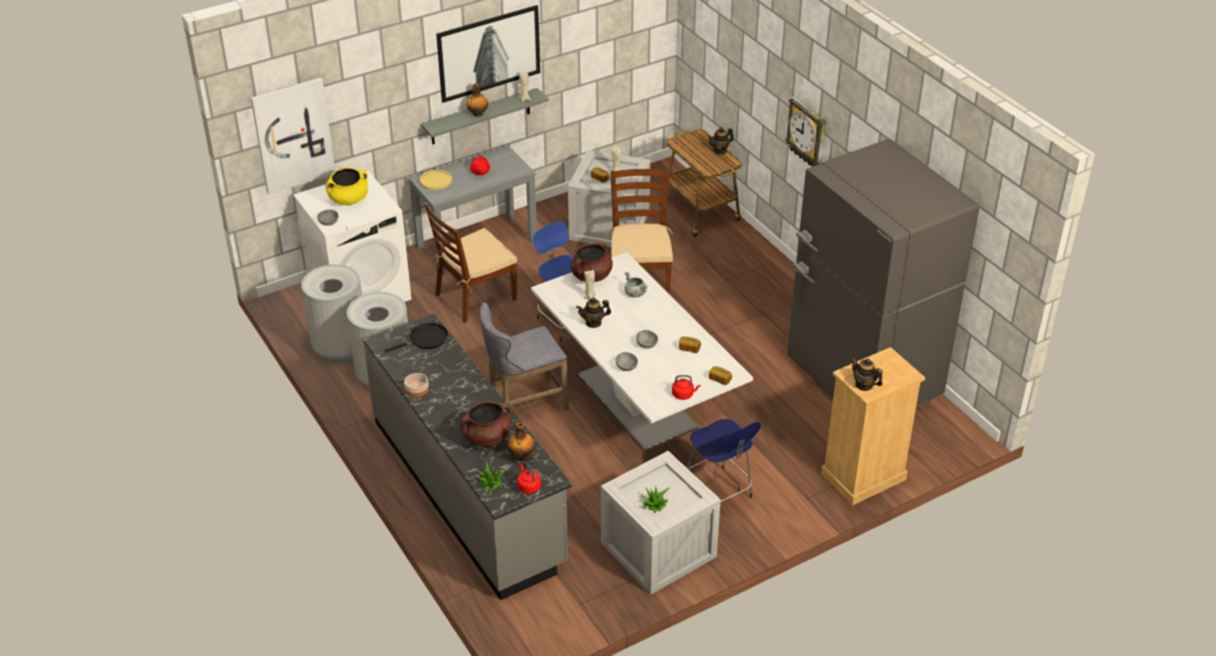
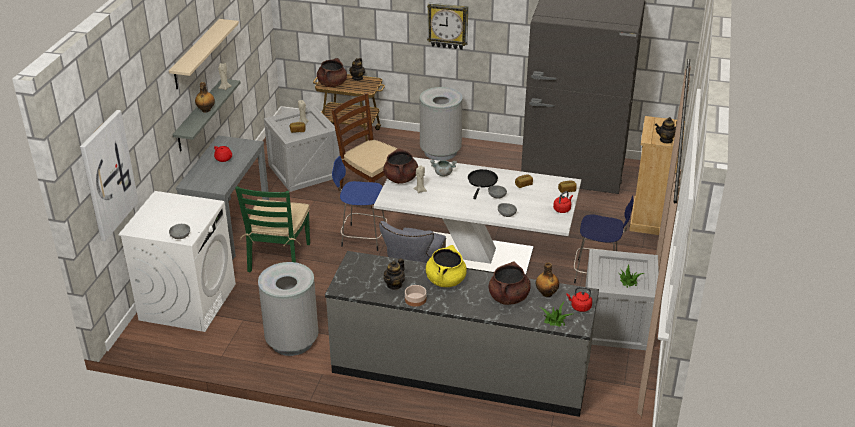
camera: 45 degrees left, 5 degrees down
(340, 347) = (229, 344): grey trash can -> grey trash can (440, 151)
(348, 199) = (171, 215): yellow cooking pot -> yellow cooking pot (445, 280)
(426, 339) = (369, 268): black frying pan -> black frying pan (482, 182)
(436, 181) = (200, 179): yellow plate -> none
(475, 297) = (279, 258): brown chair -> green chair
(489, 53) = (196, 54): picture -> beige shelf
(593, 322) = (446, 202): teapot -> teapot (394, 285)
(687, 144) = (332, 84): none -> brown cooking pot

